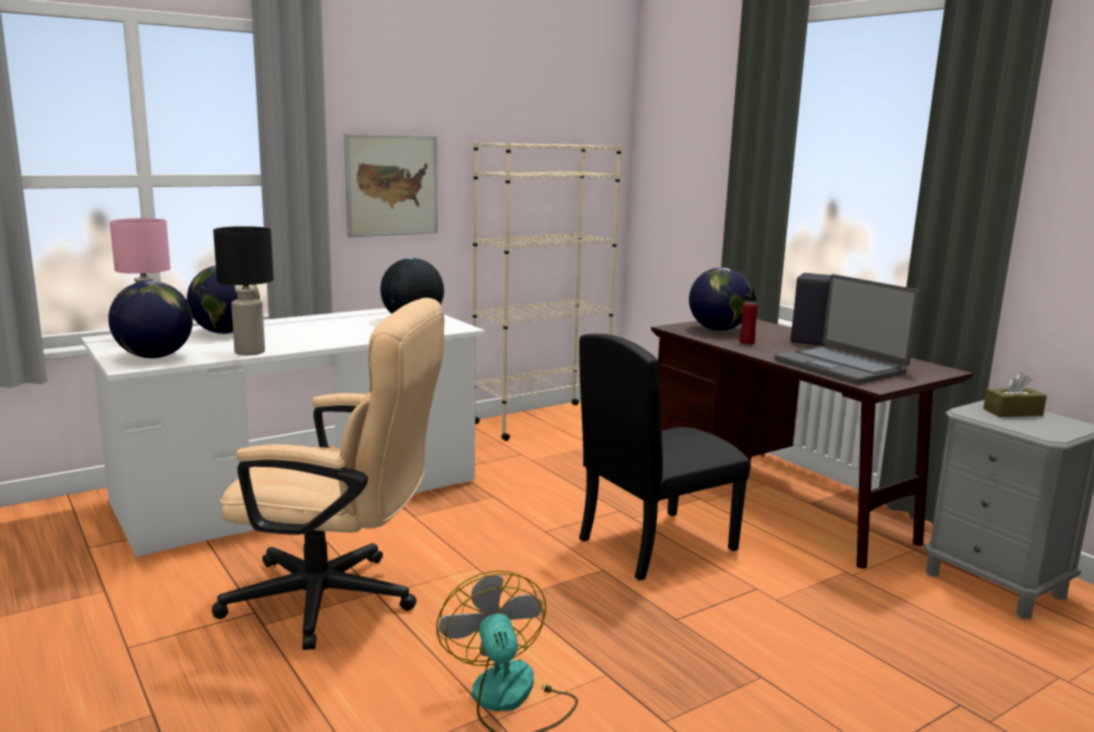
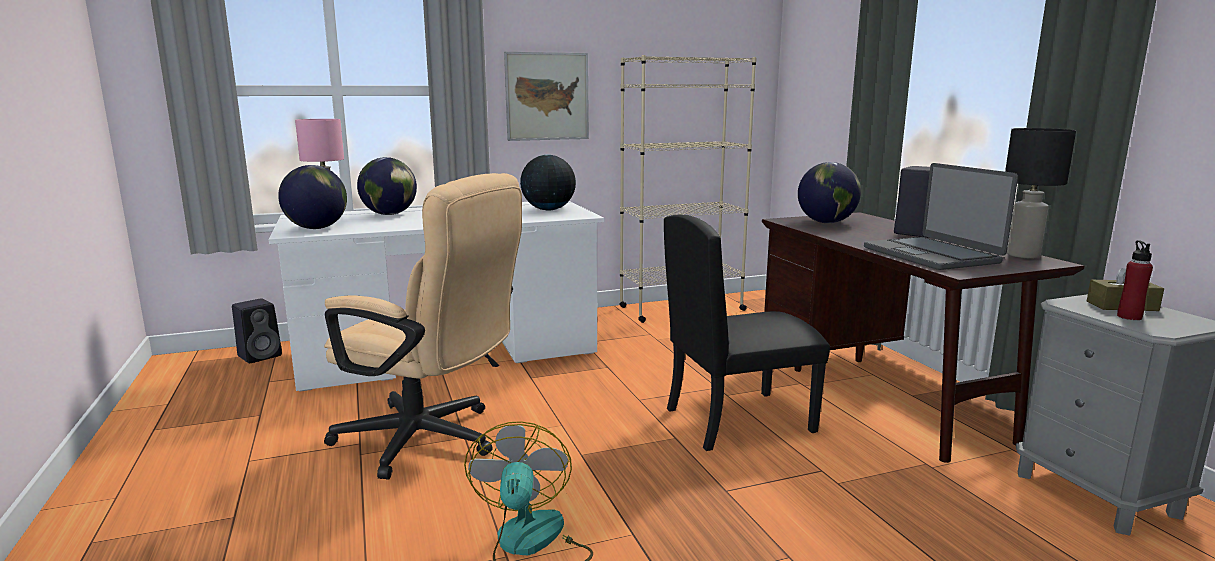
camera: 15 degrees right, 0 degrees up
(55, 515) = (261, 355): none -> black speaker
(249, 352) = (391, 227): black table lamp -> black table lamp (1022, 255)
(746, 342) = (847, 233): red bottle -> red bottle (1129, 317)

